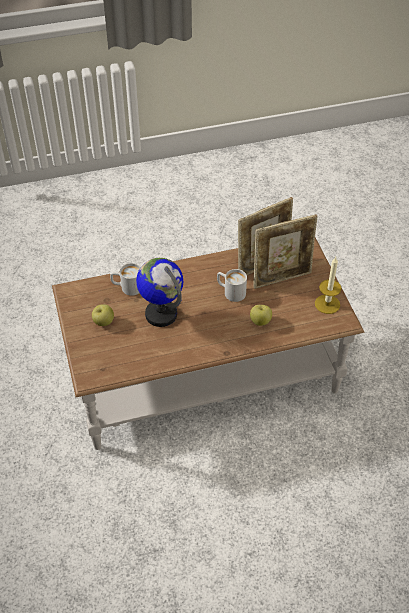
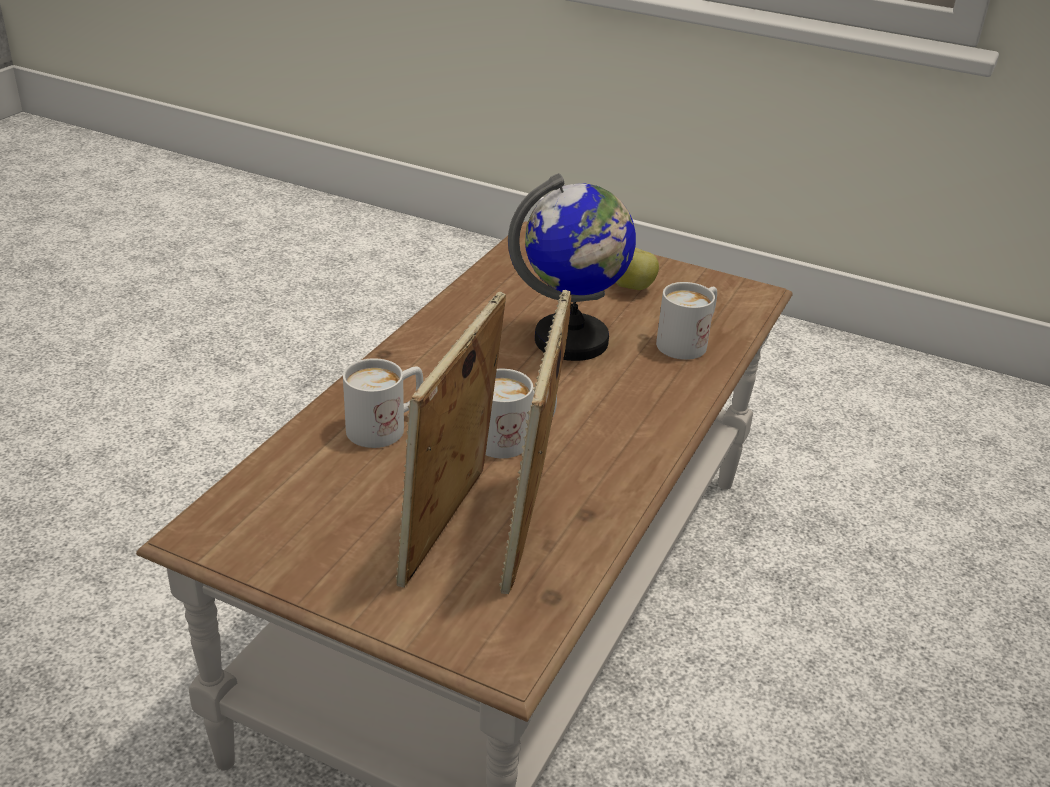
camera: 130 degrees right, 15 degrees down
(260, 321) = (387, 426): apple -> white mug
(327, 304) = (279, 541): candle -> none

